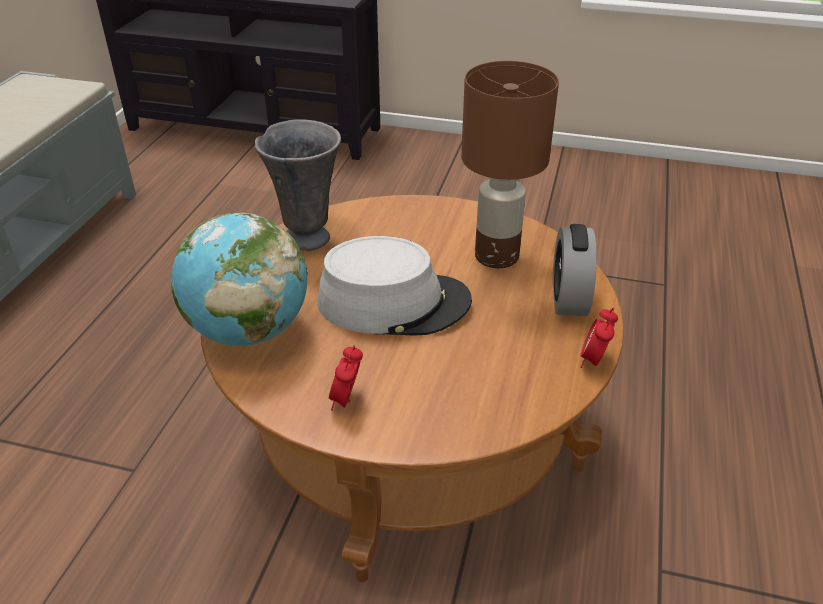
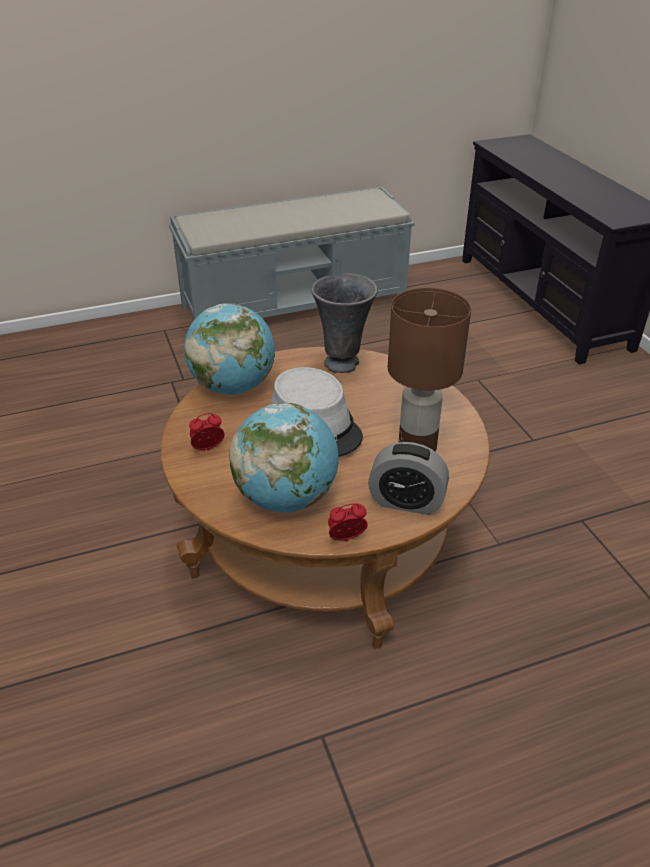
camera: 55 degrees right, 0 degrees up
(494, 374) = (286, 498): none -> globe
(569, 298) = (406, 501): alarm clock -> alarm clock turned 135 degrees counterclockwise

